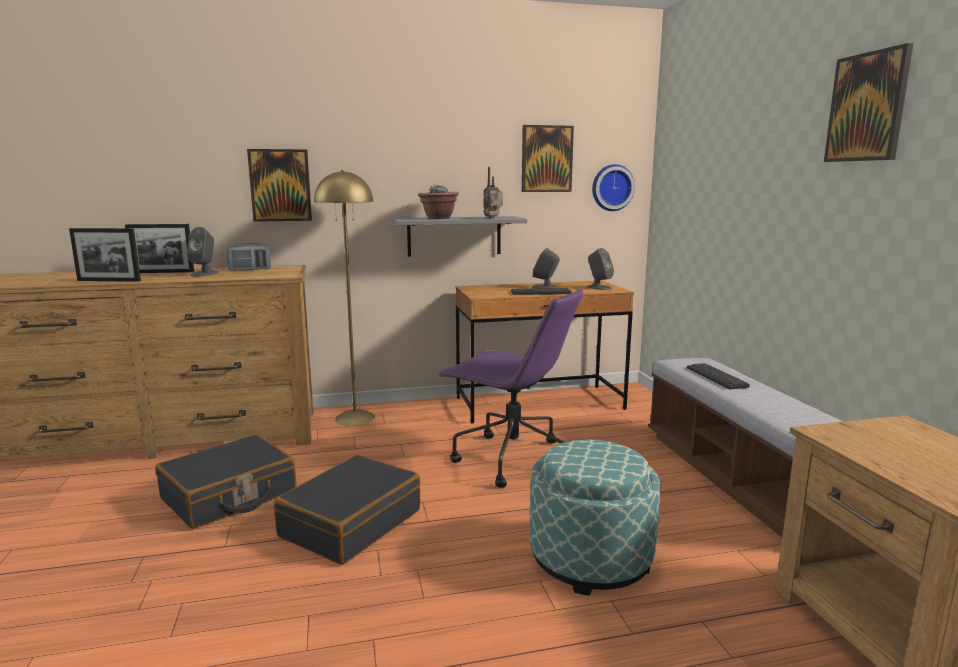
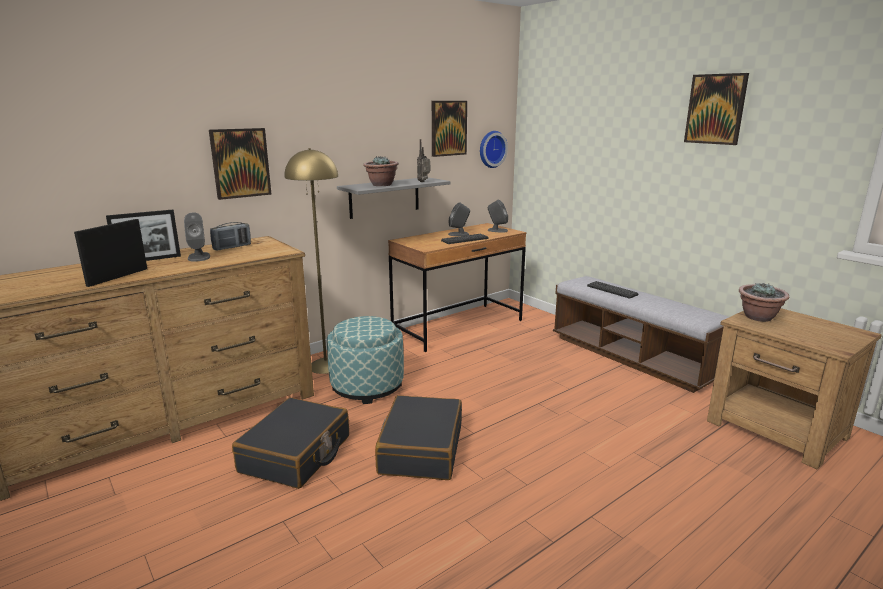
camera: 25 degrees left, 5 degrees up
(109, 280) = (118, 277): picture frame -> picture frame turned 135 degrees clockwise
(511, 459) = (482, 374): purple office chair -> none
(590, 558) = (599, 430): ottoman -> ottoman (367, 386)
(868, 433) = (758, 317): none -> potted plant

